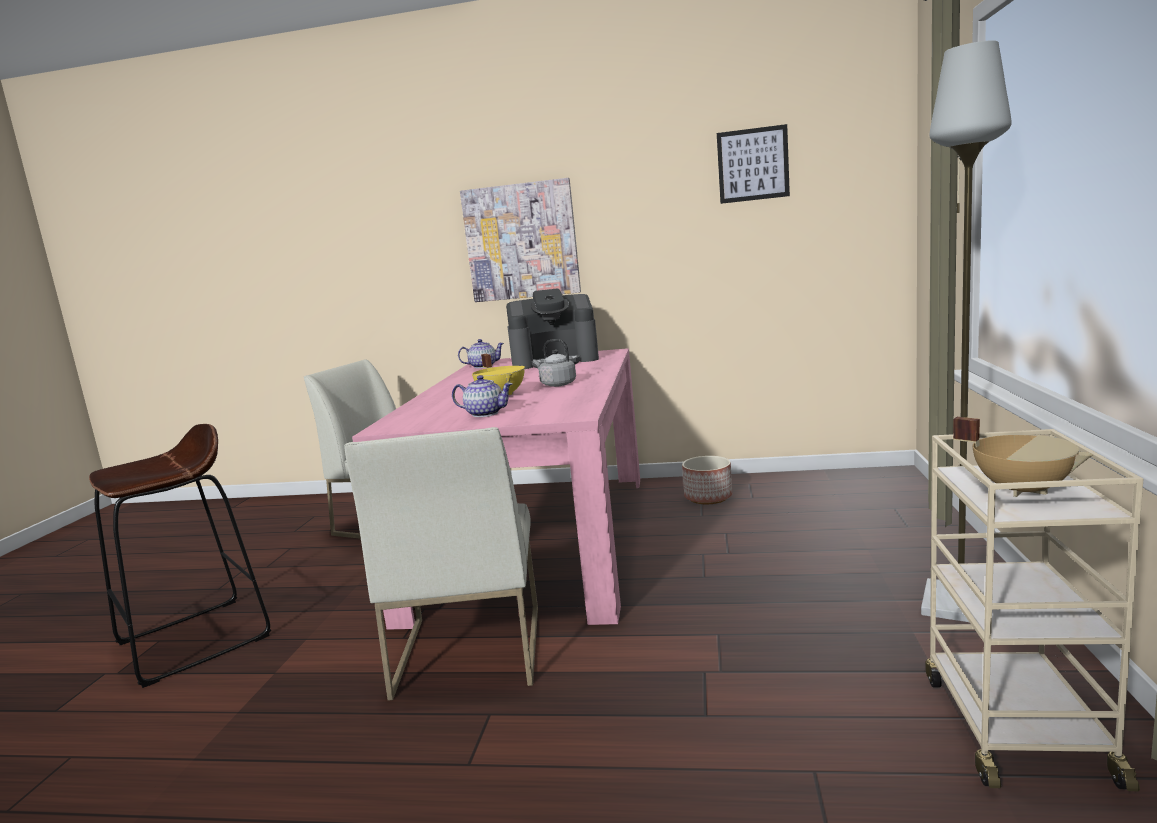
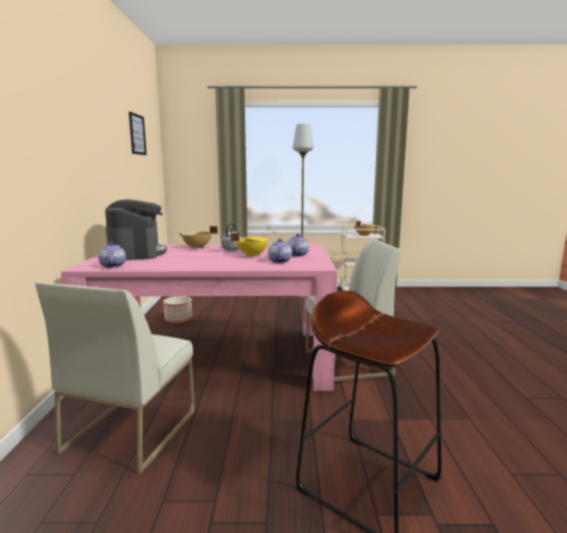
camera: 100 degrees left, 0 degrees up
(443, 409) = (279, 261): none -> teapot
(521, 241) = (70, 160): picture -> none
(582, 372) = (197, 248): none -> beige cooking pot

